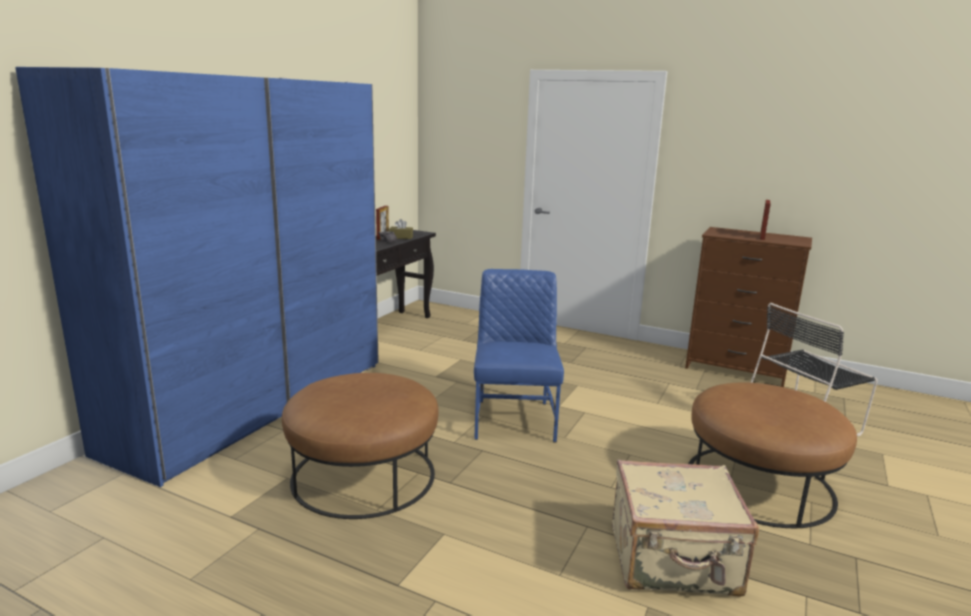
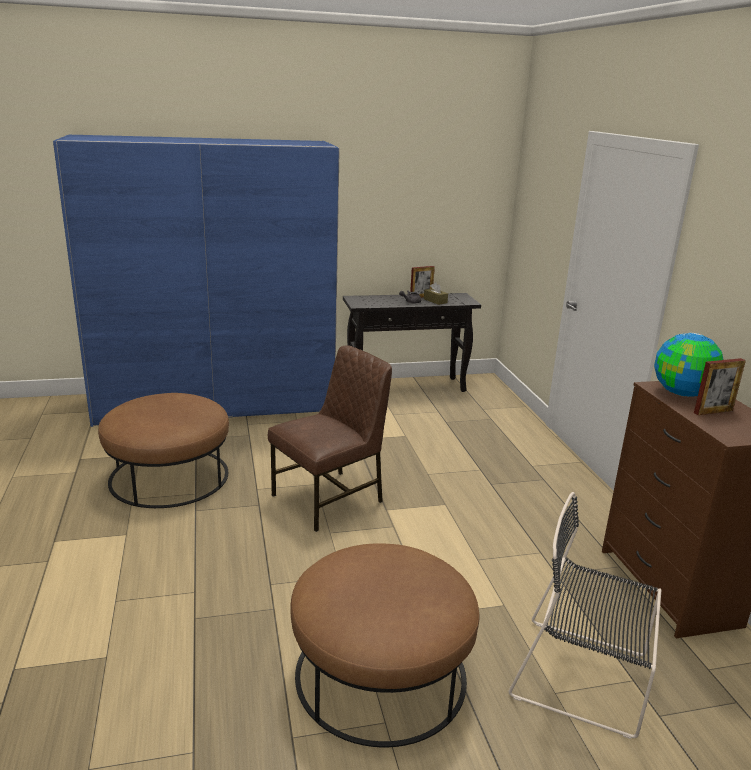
camera: 50 degrees right, 5 degrees up
(514, 419) = (330, 499): blue chair -> brown chair
(674, 562) = (181, 653): beige suitcase -> none
(730, 234) = (682, 393): none -> globe

